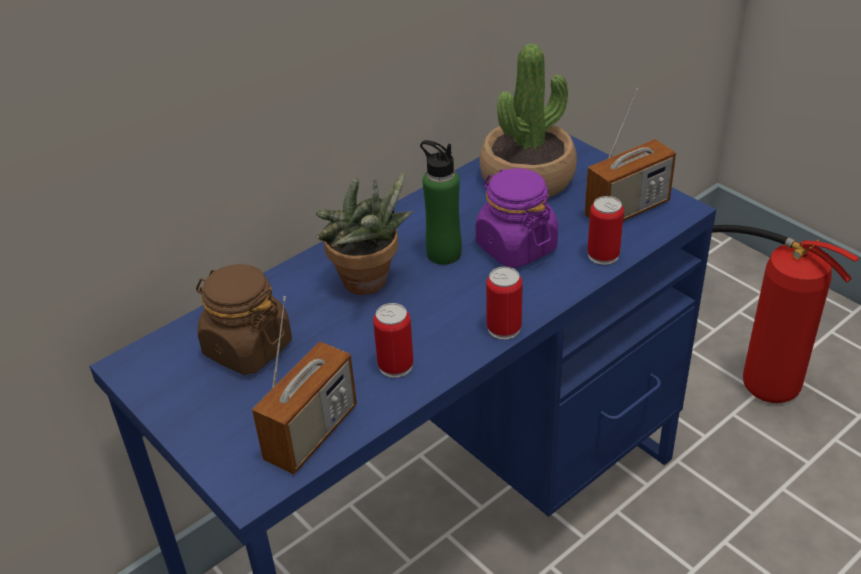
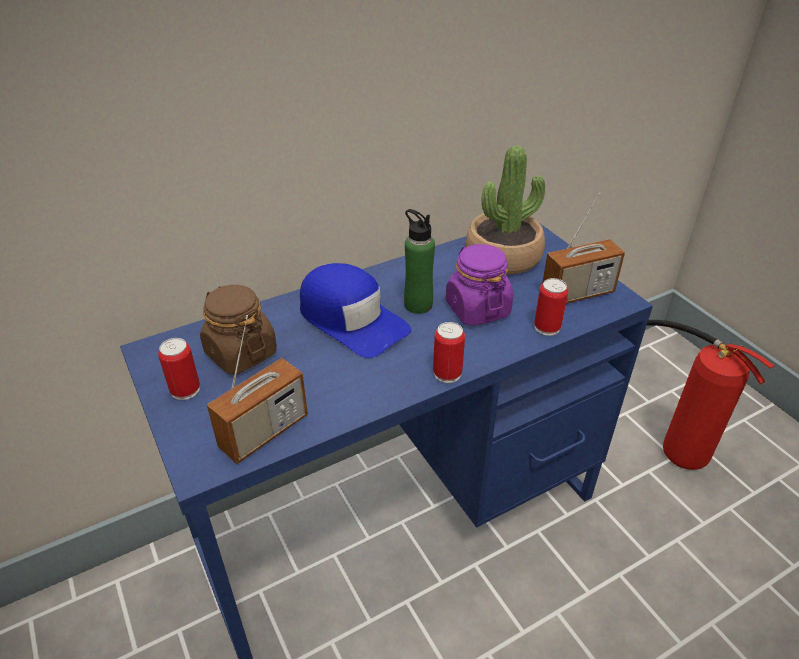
camera: 10 degrees right, 0 degrees up
(369, 284) = (351, 319): potted plant -> blue cap
(395, 365) = (350, 388): can -> can (185, 390)

